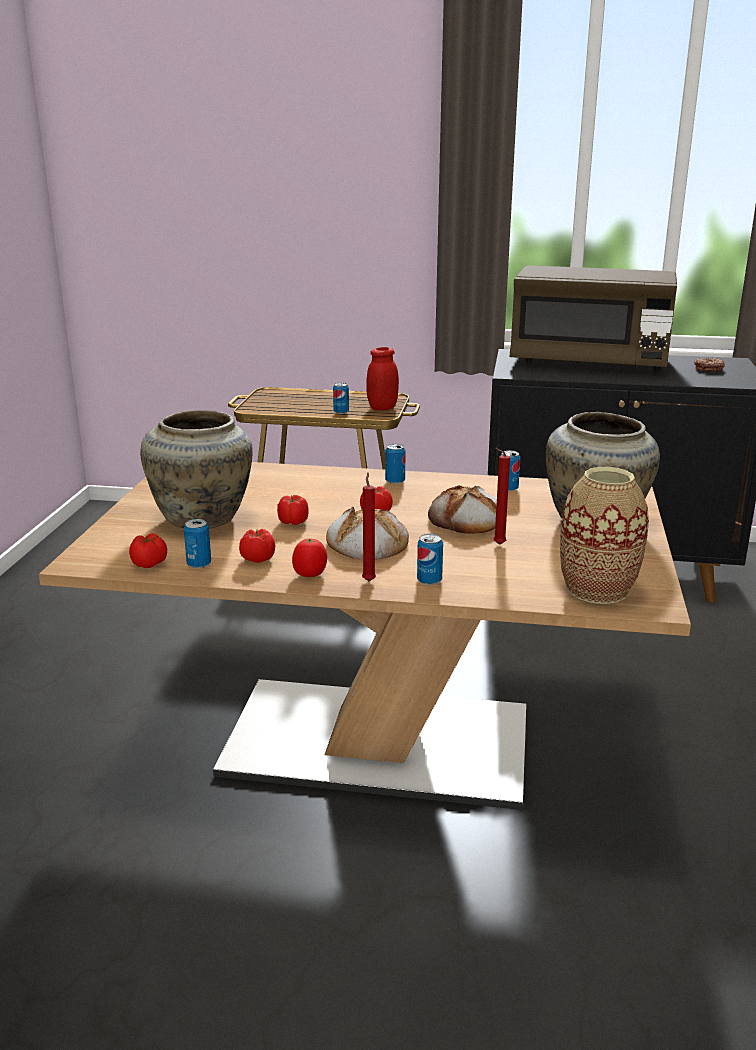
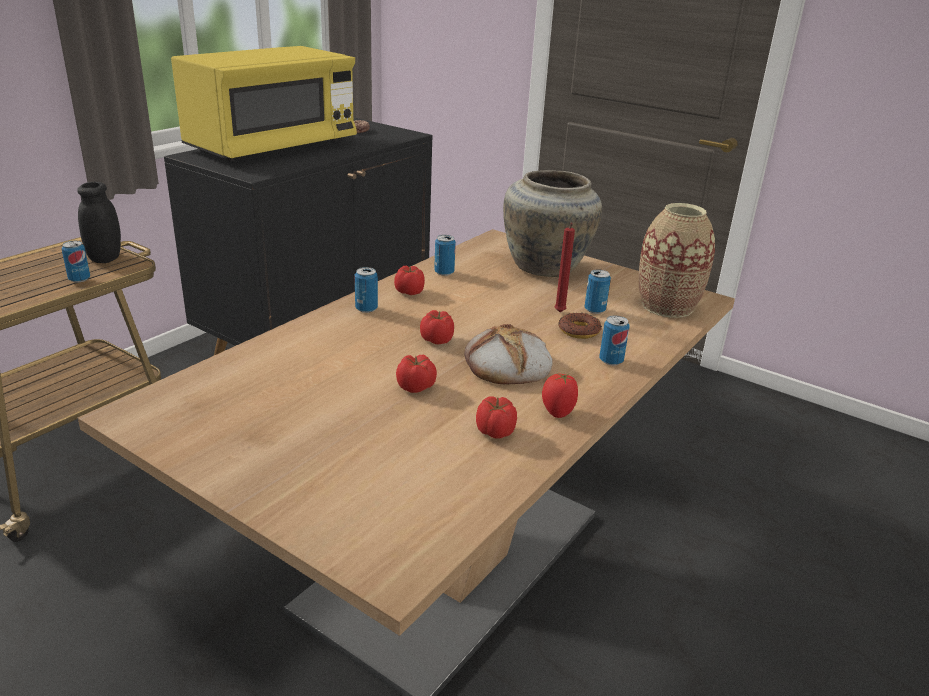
camera: 65 degrees left, 5 degrees up
(150, 564) = (449, 510): tomato -> tomato (410, 291)
(199, 564) = (480, 473): can -> can (594, 310)
(203, 519) = (345, 439): beige vase -> none
(369, 580) = (592, 387): red candle -> none
(382, 408) = (105, 258): red jar -> black jar
(467, 520) = (496, 308): bread -> none
(471, 558) = (579, 331): none -> donut
(589, 362) = (272, 147): brown microwave -> yellow microwave

